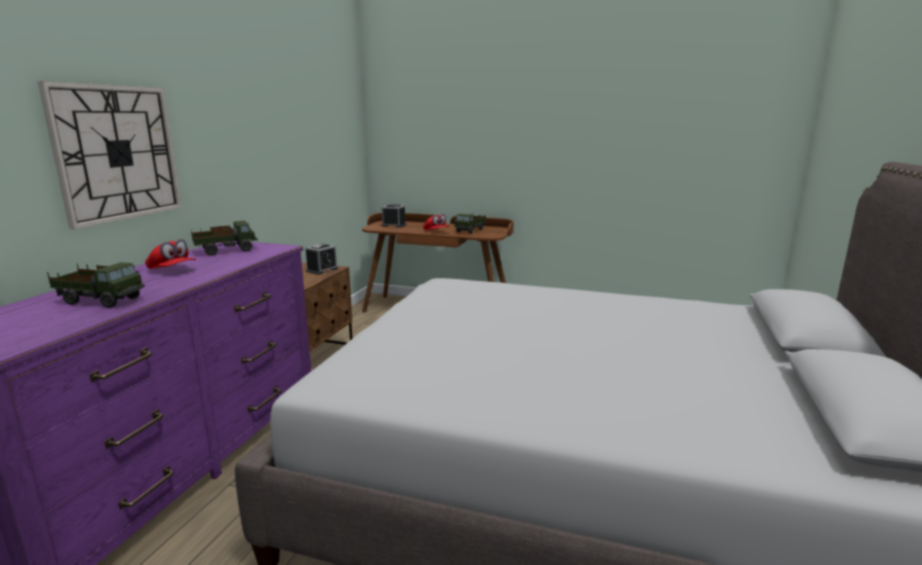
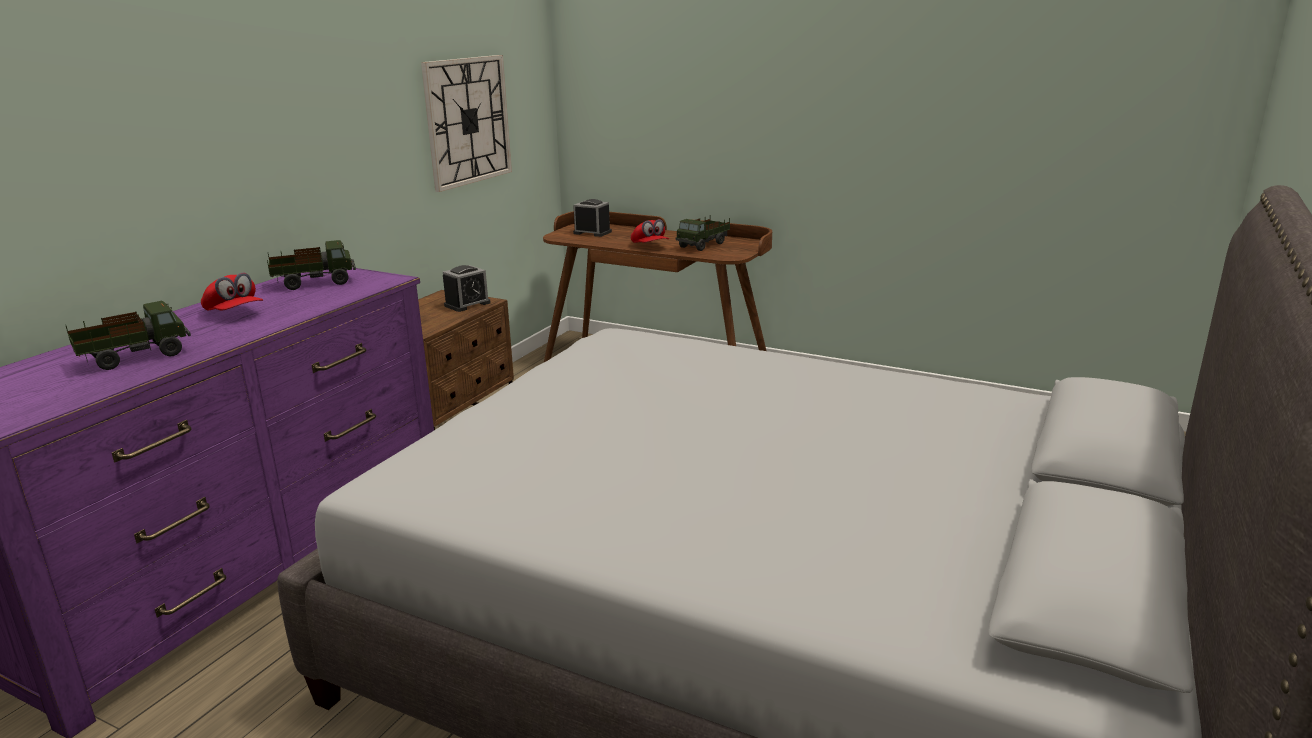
camera: 10 degrees right, 5 degrees up
(101, 300) = (134, 357): toy truck -> toy truck turned 60 degrees counterclockwise
(117, 153) = (165, 154): wall clock -> wall clock (467, 121)

